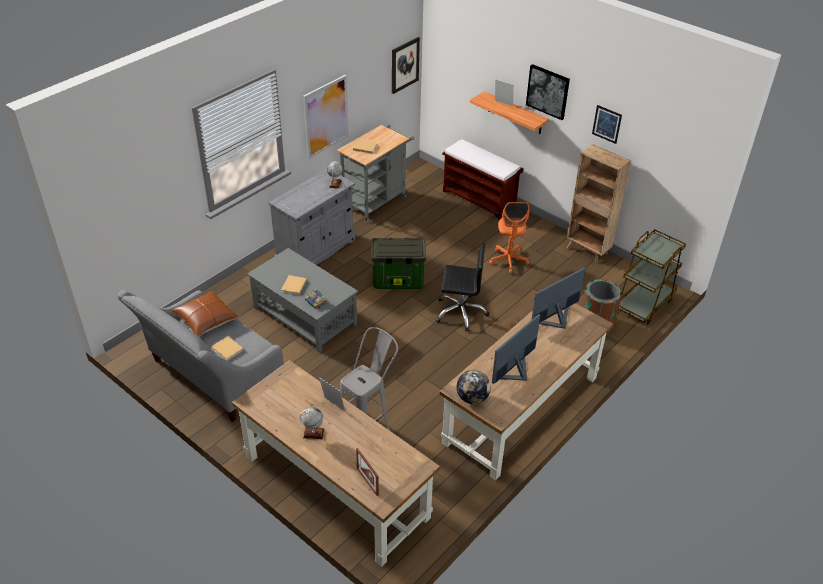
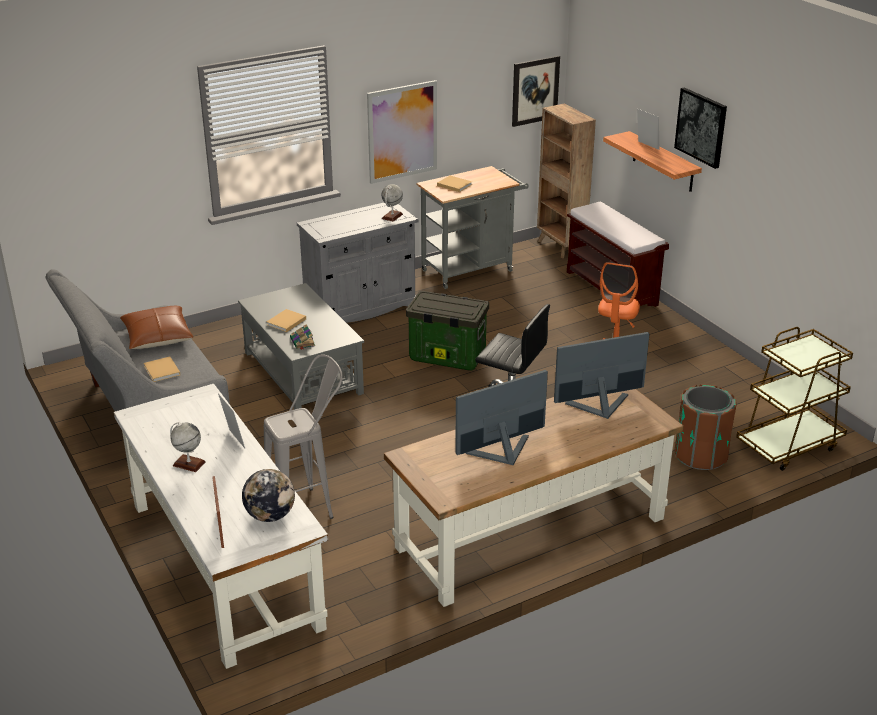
camera: 20 degrees right, 10 degrees down
(335, 486) = (223, 563): brown desk -> white desk
(472, 398) = (423, 469): globe -> globe (270, 515)
(587, 251) = (737, 369): brown bookcase -> brown bookcase (560, 247)
(607, 124) = (769, 173): picture -> none

